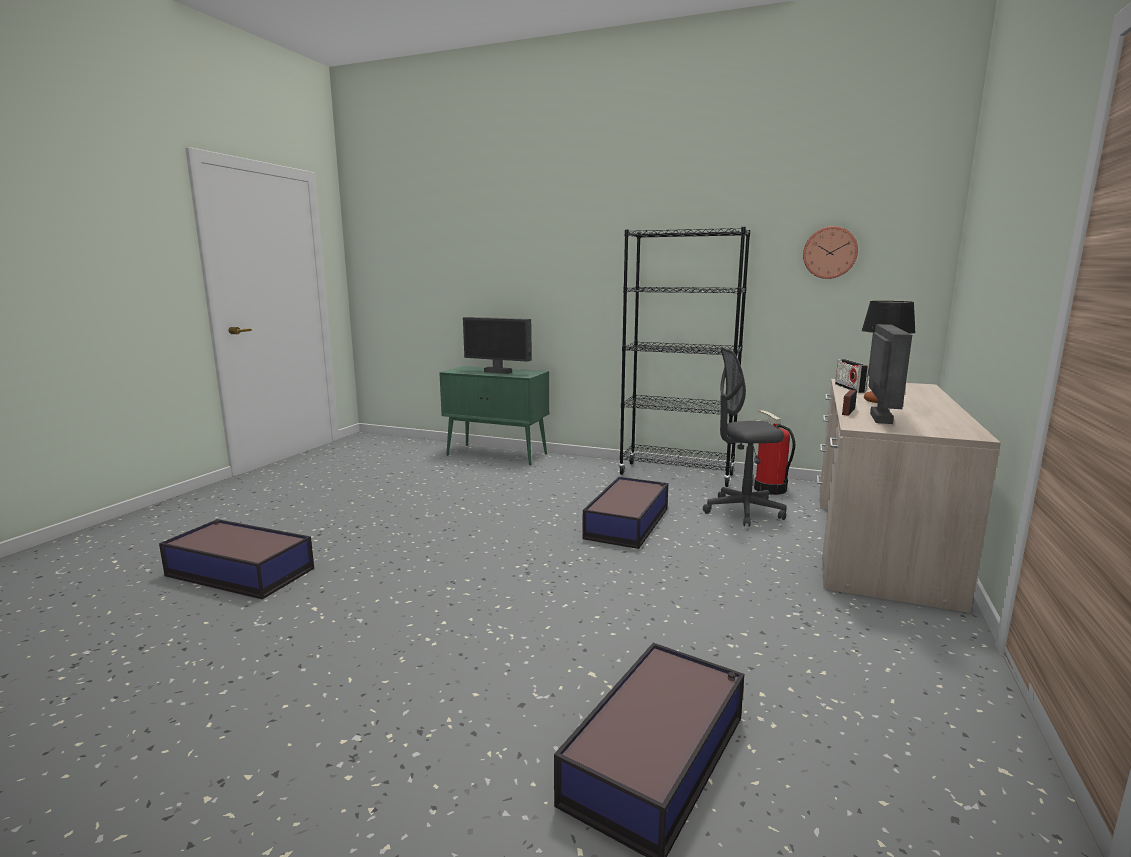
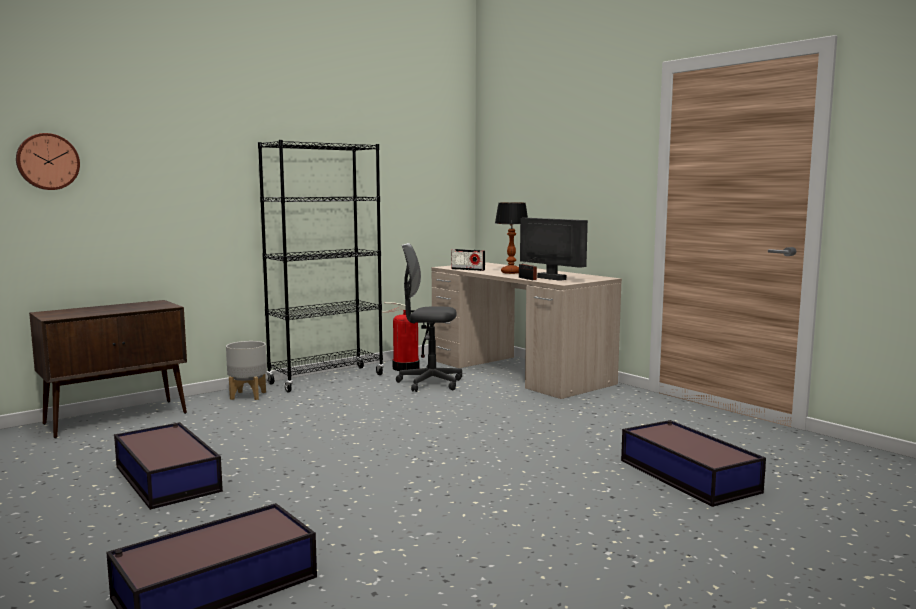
camera: 60 degrees left, 5 degrees down
(497, 455) = (118, 418): green cabinet -> brown cabinet
(498, 372) = (117, 309): monitor -> none
(593, 467) = (248, 395): none -> grey planter
(628, 522) = (392, 413): storage box -> storage box (167, 478)
(743, 511) = (430, 383): grey office chair -> grey office chair turned 75 degrees clockwise
(830, 253) = (407, 167): wall clock -> wall clock (47, 161)

